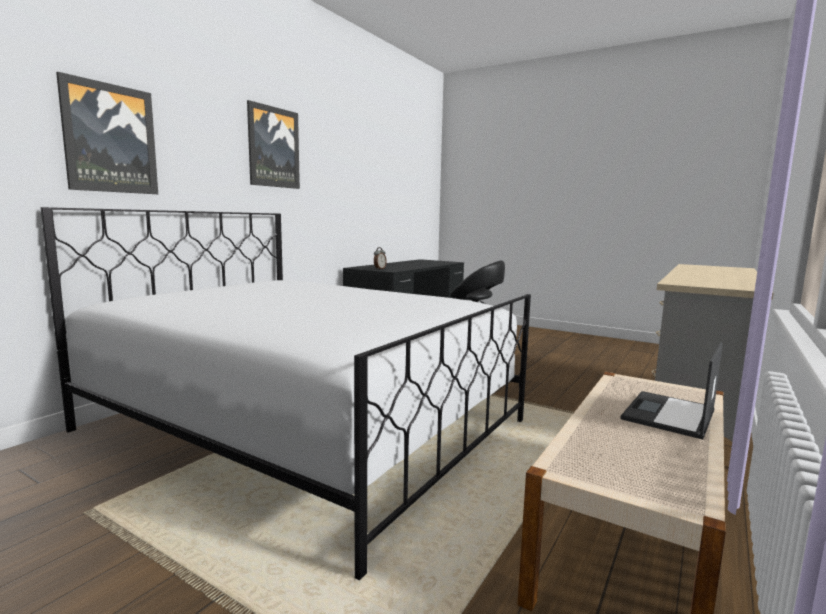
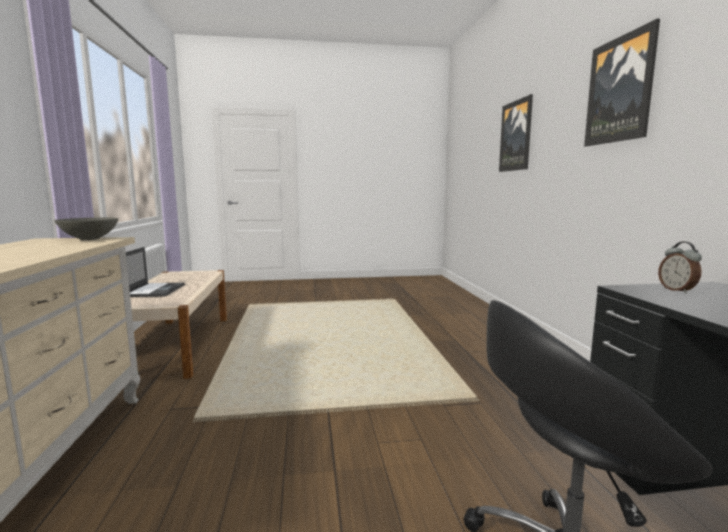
camera: 140 degrees right, 0 degrees up
(304, 425) = (407, 334): white bed -> none
(697, 284) = (88, 239): none -> grey bowl

